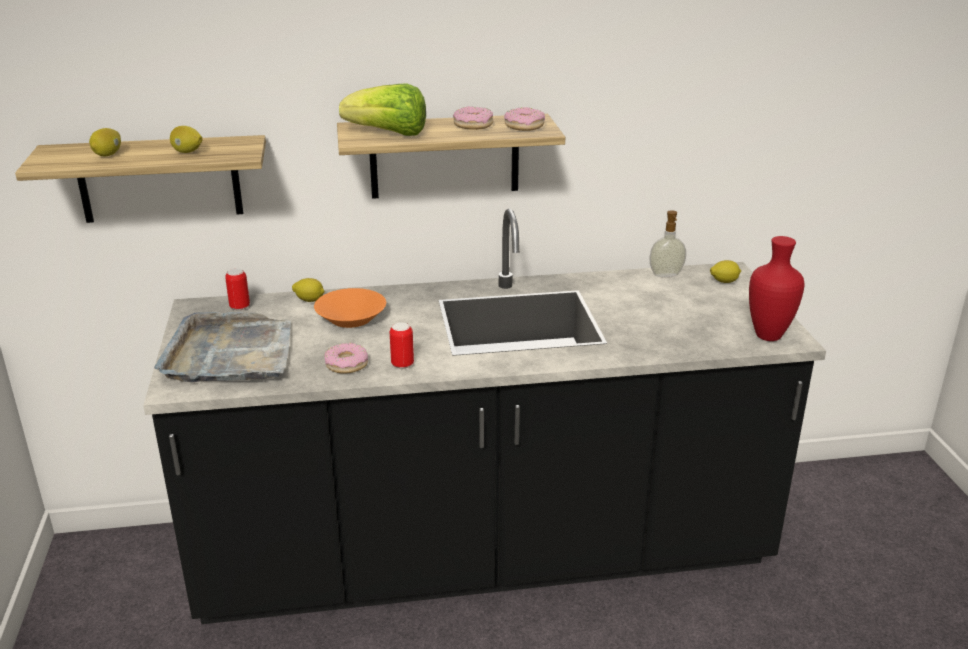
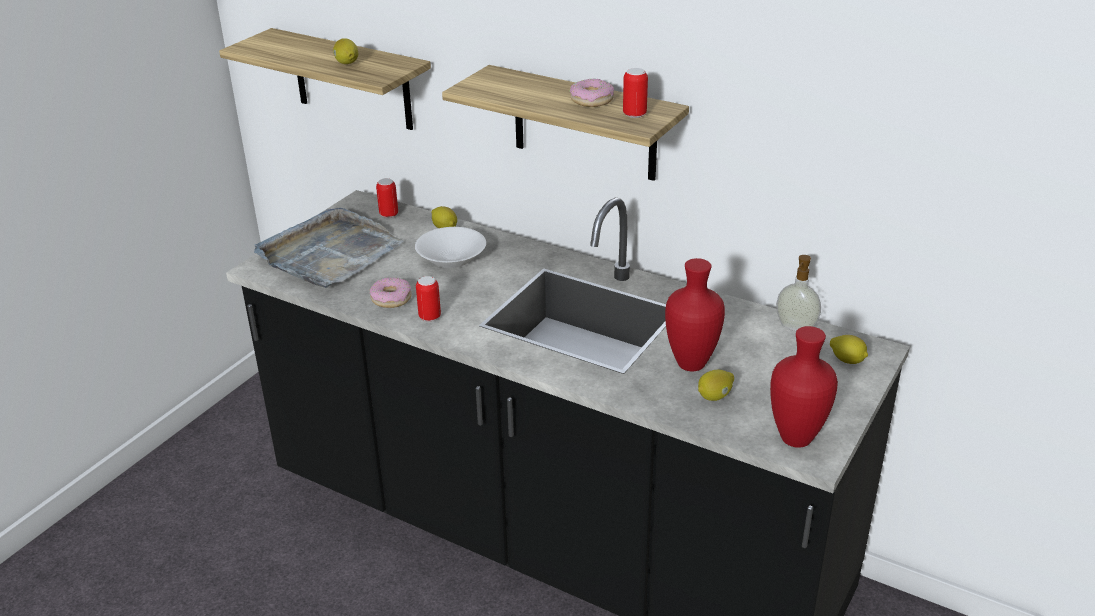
camera: 40 degrees right, 5 degrees up
(108, 154) = (295, 50): lemon -> lemon (715, 396)
(351, 319) = (451, 258): orange bowl -> white bowl
(389, 134) = (503, 89): lettuce -> none
(524, 126) = (634, 114): donut -> can
(642, 320) = (693, 365): none -> red vase

